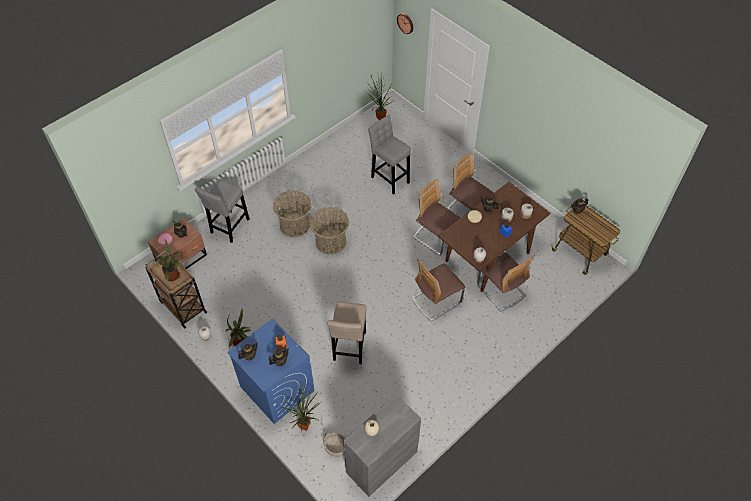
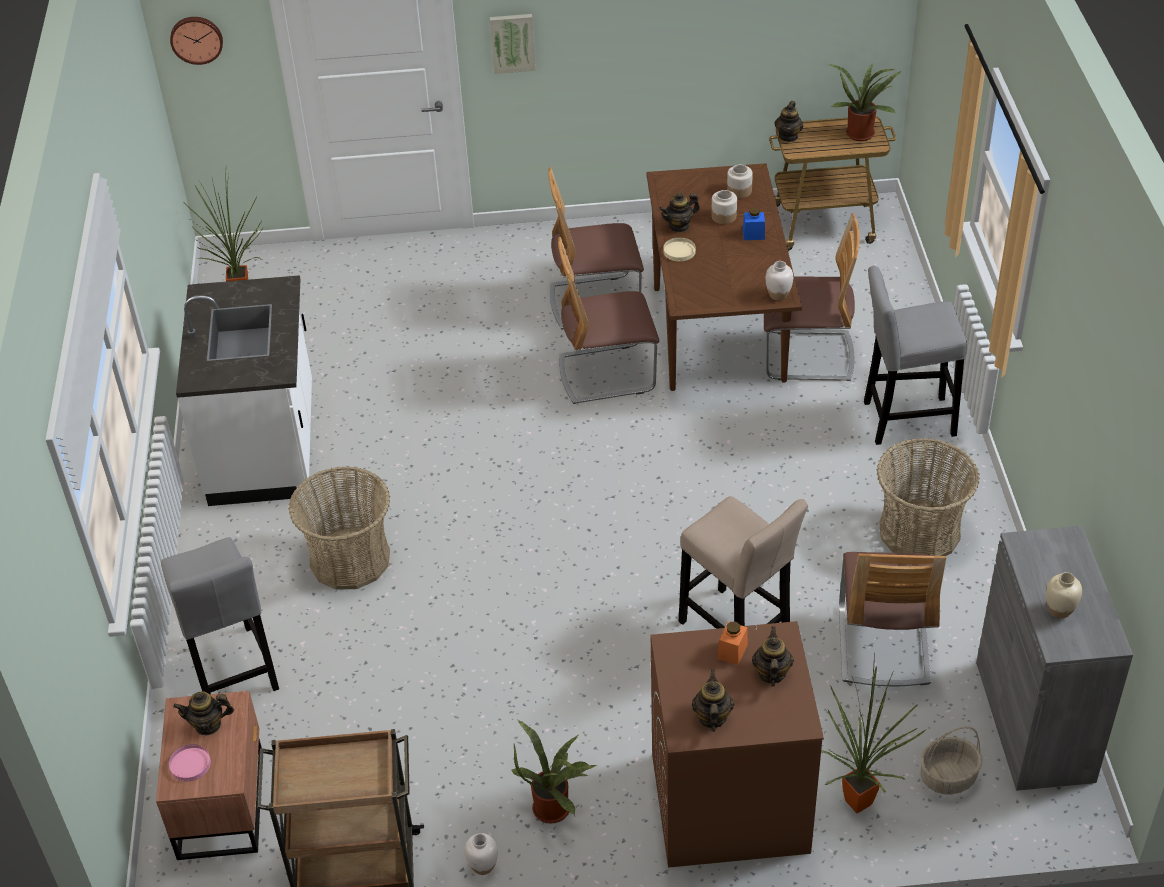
camera: 50 degrees left, 10 degrees down
(174, 275) = (346, 768): potted plant -> potted plant (861, 132)
(276, 388) = (728, 804): blue washing machine -> brown washing machine
(322, 171) = (265, 446): none -> white counter
(330, 241) = (454, 526): basket -> basket (919, 531)
(389, 178) = (398, 361): grey stool -> grey stool (903, 419)
(436, 301) = (747, 450): chair -> chair (883, 644)
(501, 99) = (512, 42): none -> picture

